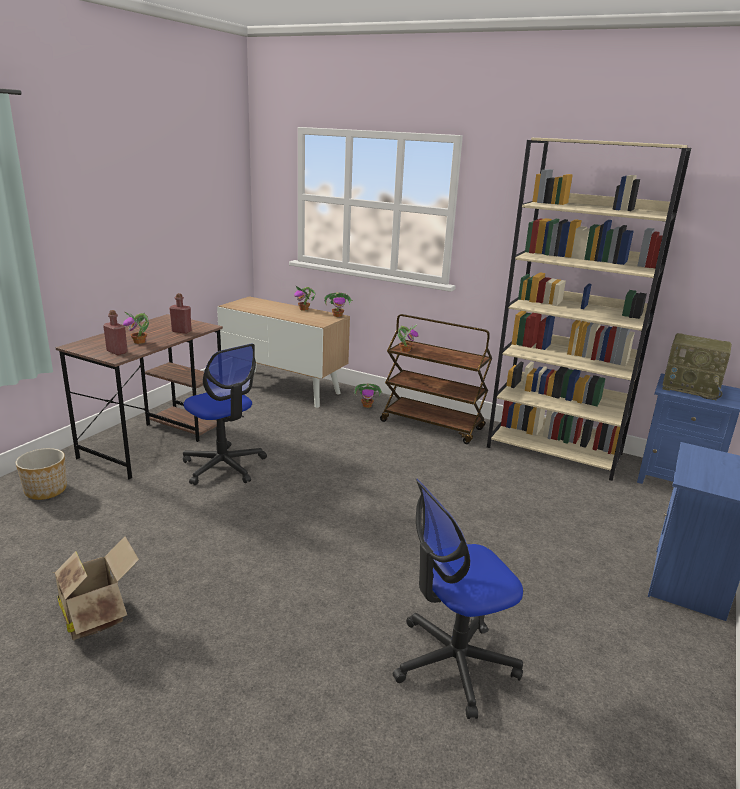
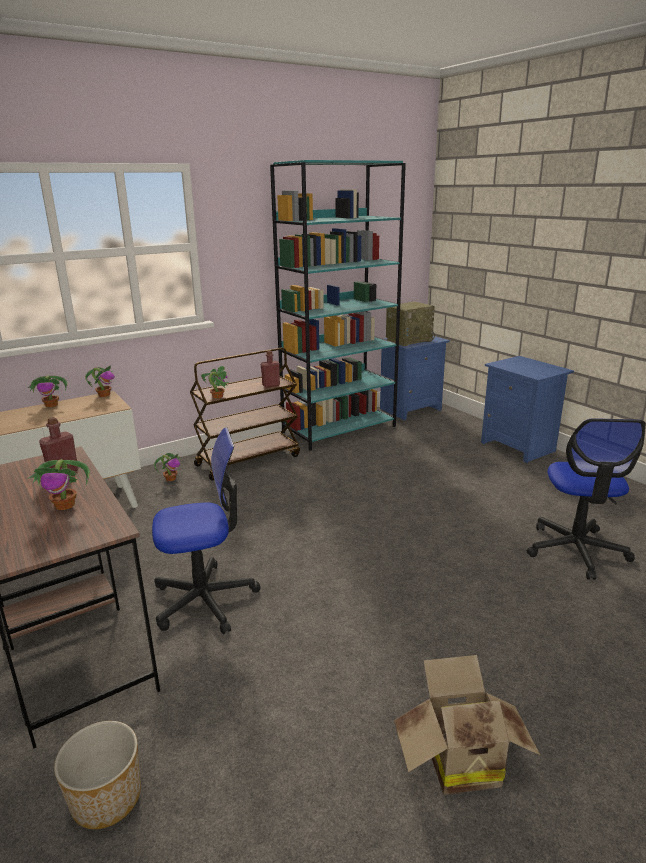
camera: 60 degrees left, 0 degrees up
(117, 352) = (87, 526): red bottle -> red bottle (271, 385)
(555, 450) = (339, 429): beige bookcase -> turquoise bookcase

